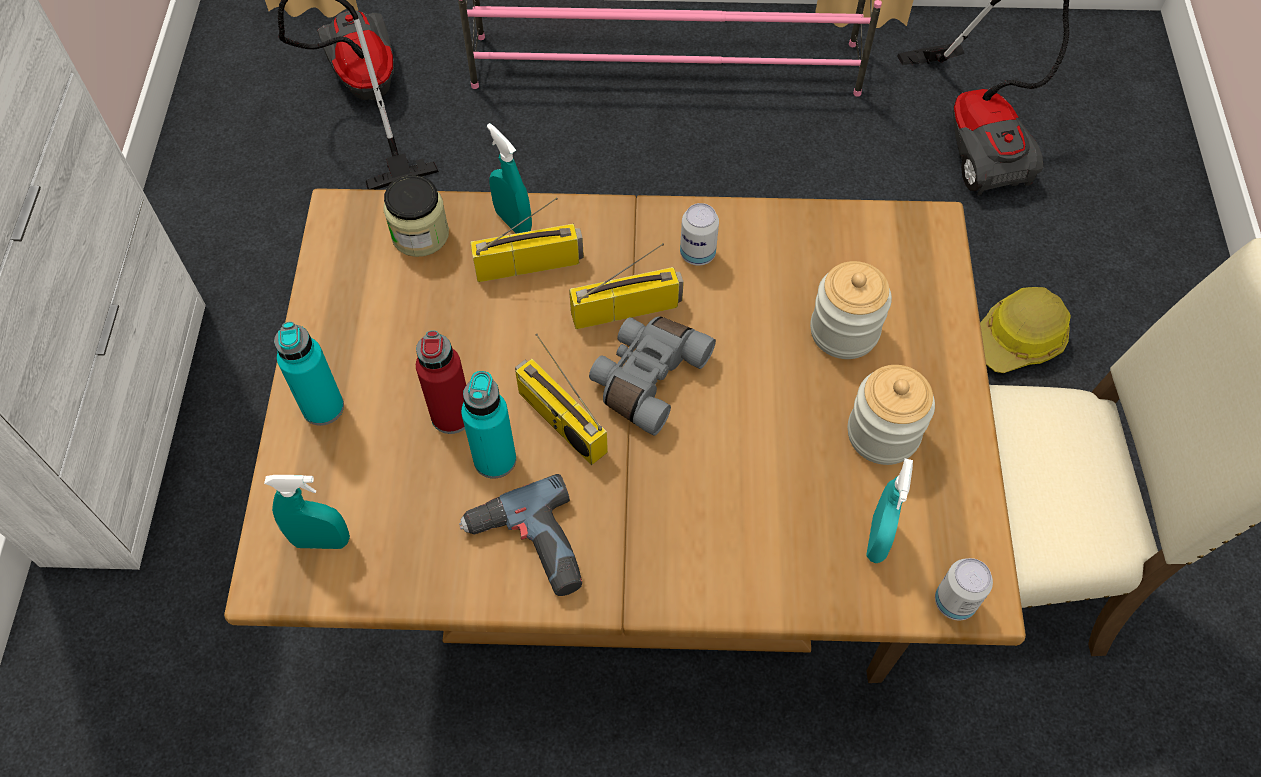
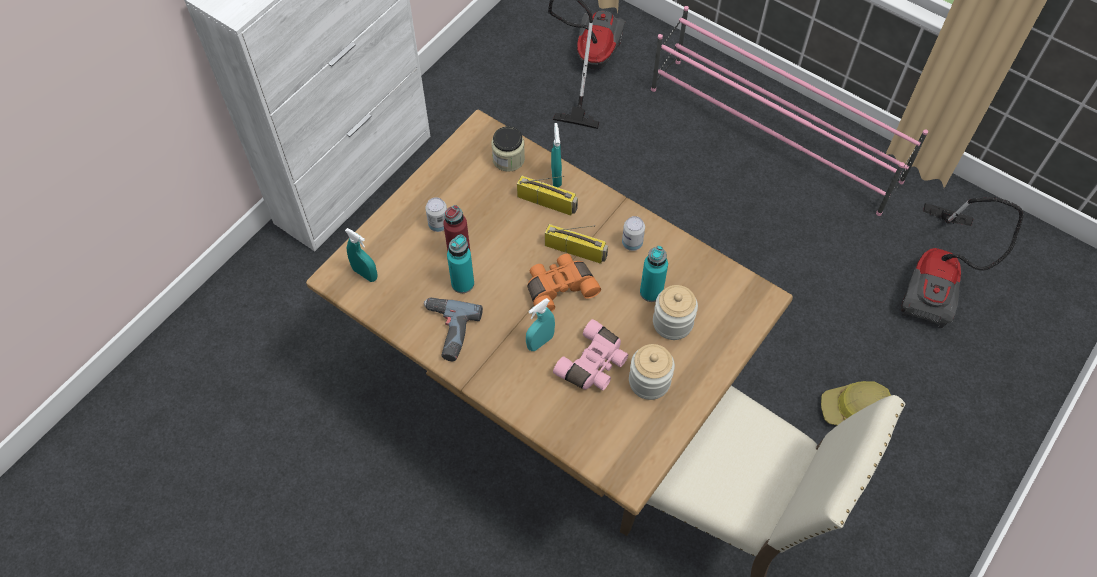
camera: 35 degrees right, 0 degrees up
(323, 407) = (407, 215): turquoise bottle -> turquoise bottle (651, 292)
(559, 421) = (504, 284): radio -> none
(646, 377) = (559, 287): grey binoculars -> orange binoculars
(788, 459) = (594, 364): none -> pink binoculars
(877, 539) = (605, 425): turquoise spray bottle -> turquoise spray bottle (540, 342)
(954, 602) = (616, 475): can -> can (438, 224)

